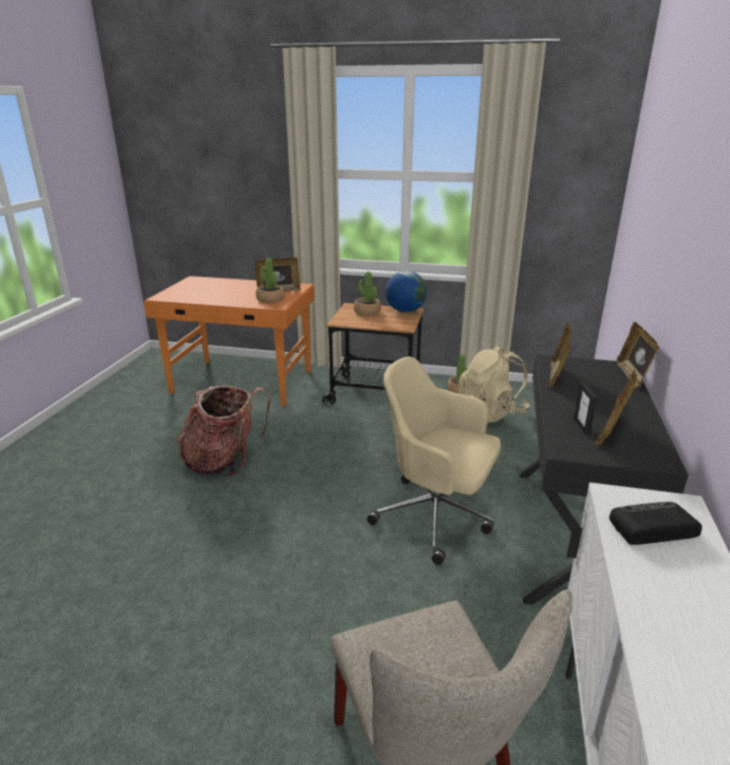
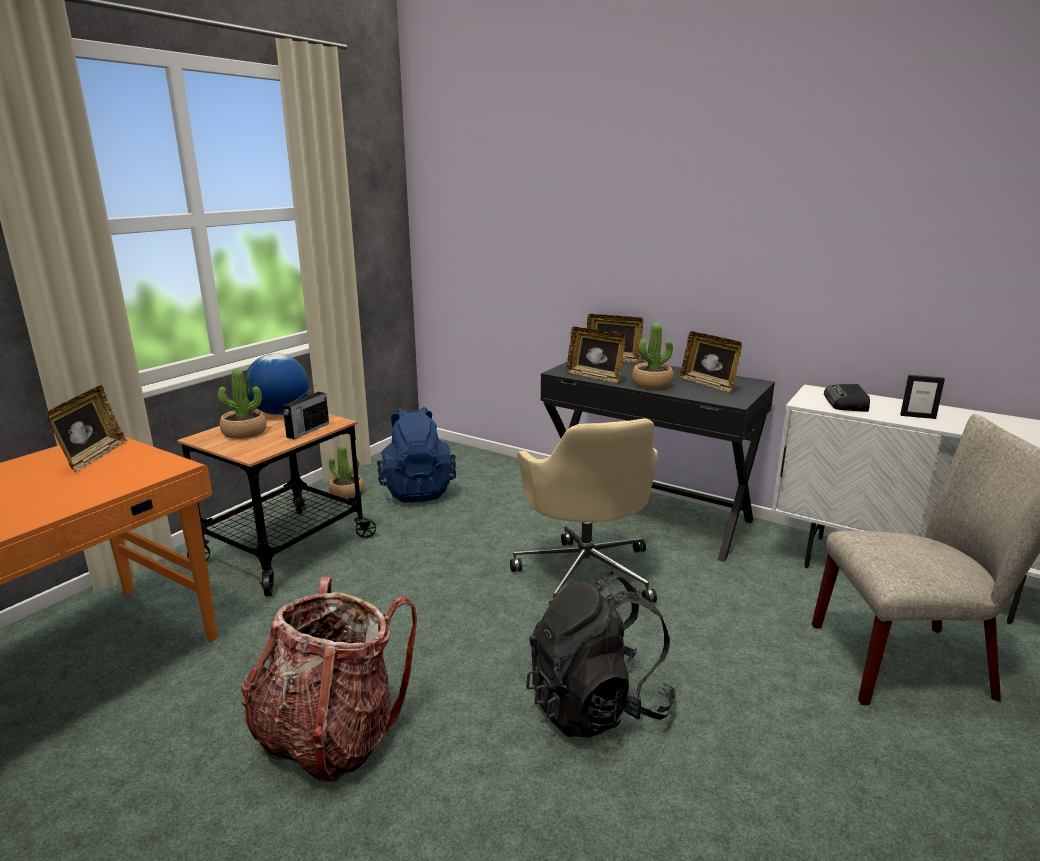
camera: 70 degrees left, 5 degrees down
(270, 299) = (128, 468): potted plant -> potted plant (651, 384)
(278, 550) = (597, 705): none -> black backpack
(384, 324) = (307, 430): none -> radio
(436, 517) = (585, 572): beige office chair -> beige office chair turned 60 degrees counterclockwise
(491, 413) = (417, 490): beige backpack -> blue backpack
(581, 427) = (696, 389): picture frame -> picture frame (917, 416)

